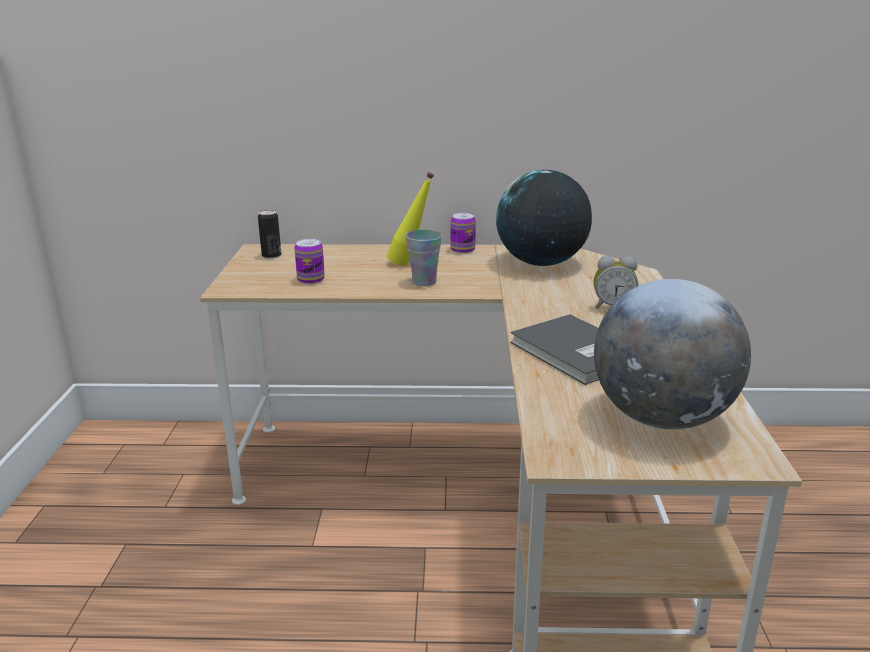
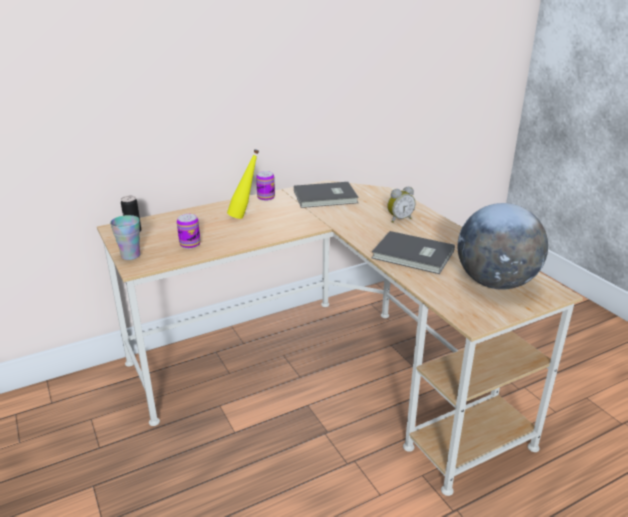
camera: 30 degrees left, 5 degrees up
(424, 282) = (270, 228): cup -> cup (130, 255)
(541, 263) = (326, 197): globe -> grey book

